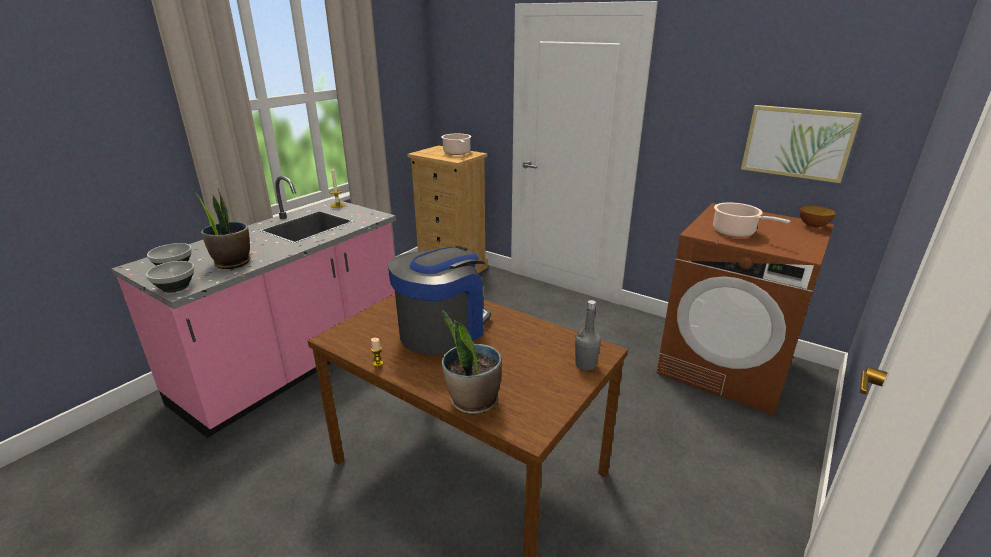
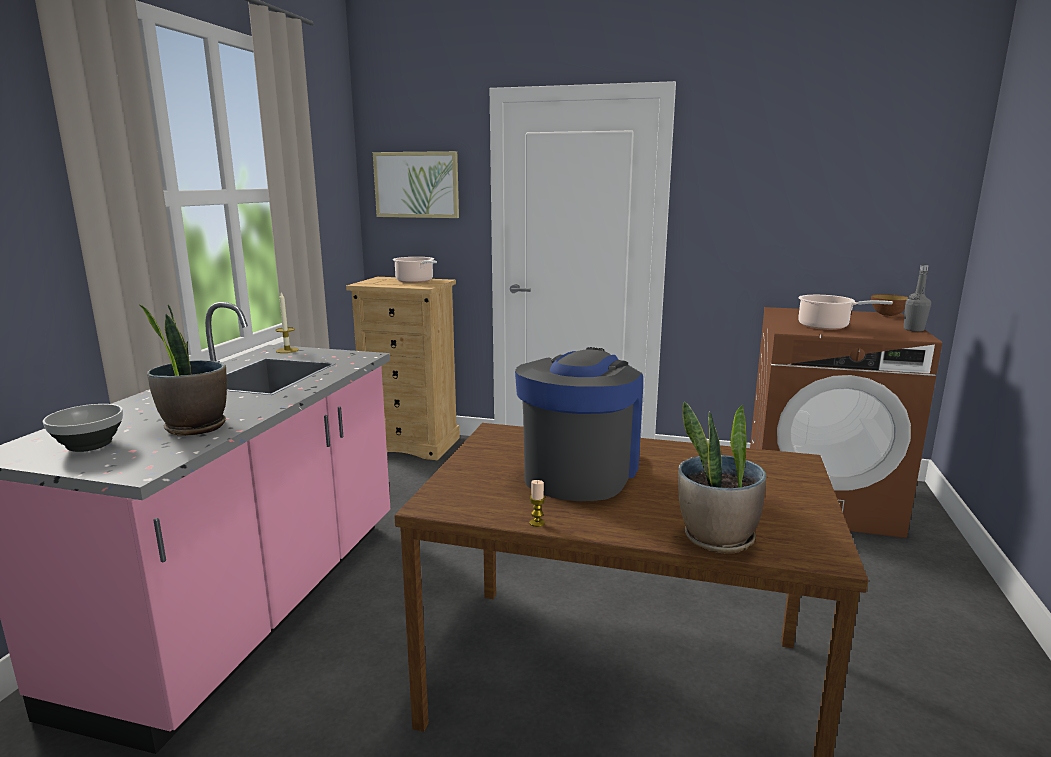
camera: 20 degrees left, 10 degrees down
(176, 287) = (126, 467): bowl -> none
(585, 365) = (797, 477): grey bottle -> grey bottle (913, 329)
(797, 142) = (850, 228): picture -> picture (416, 185)

